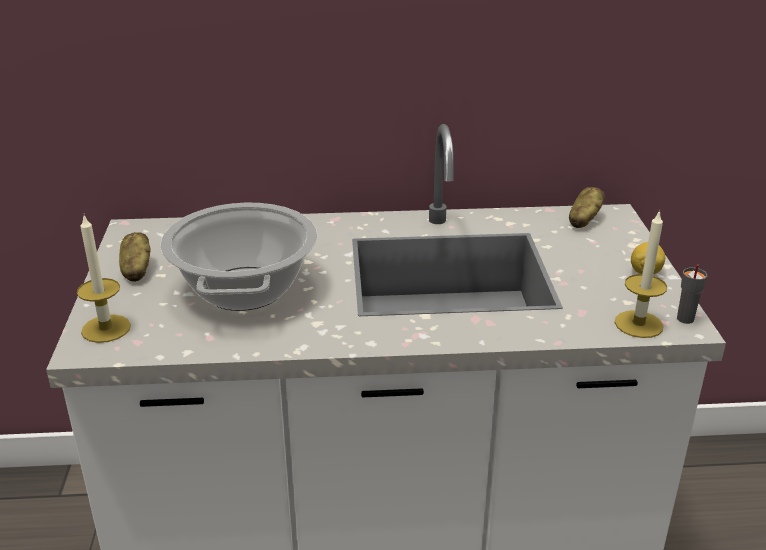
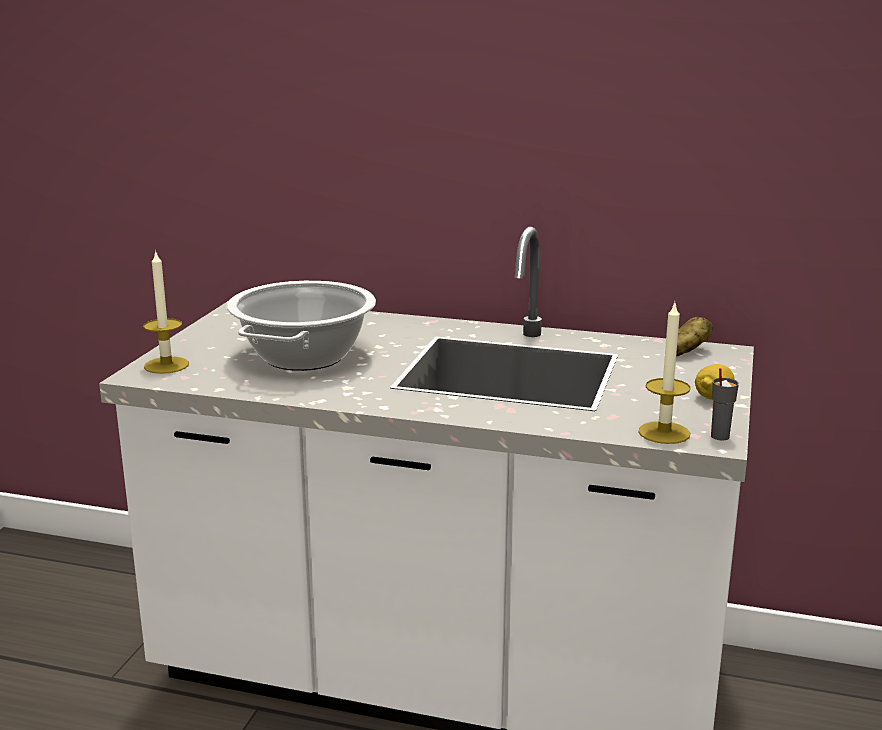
camera: 20 degrees right, 10 degrees down
(136, 271) = (223, 333): potato -> none

